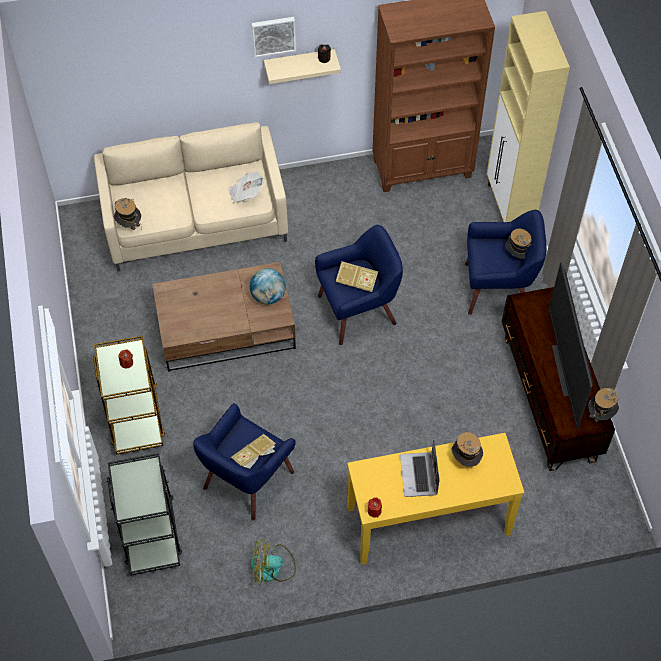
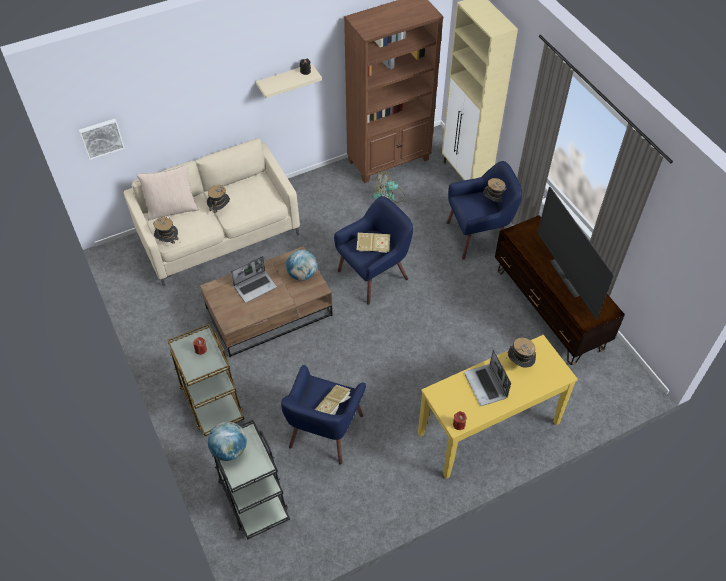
camera: 15 degrees left, 5 degrees down
(126, 479) = (229, 450): none -> globe
(143, 186) = (172, 209): none -> beige pillow
(212, 299) = (255, 286): none -> laptop
(245, 193) = (260, 198): newspaper -> none
(272, 568) = (370, 501): fan -> fan (389, 197)
(273, 35) = (262, 56): picture -> picture (101, 138)
(600, 414) = (608, 305): hat -> hat (220, 209)

